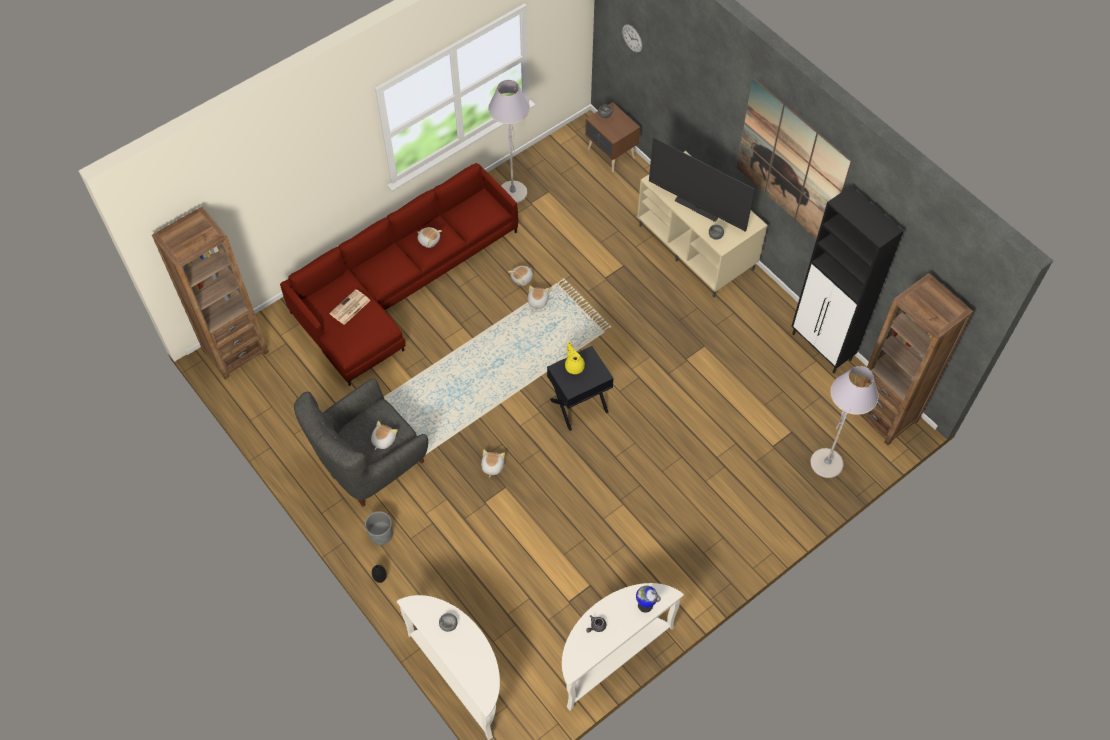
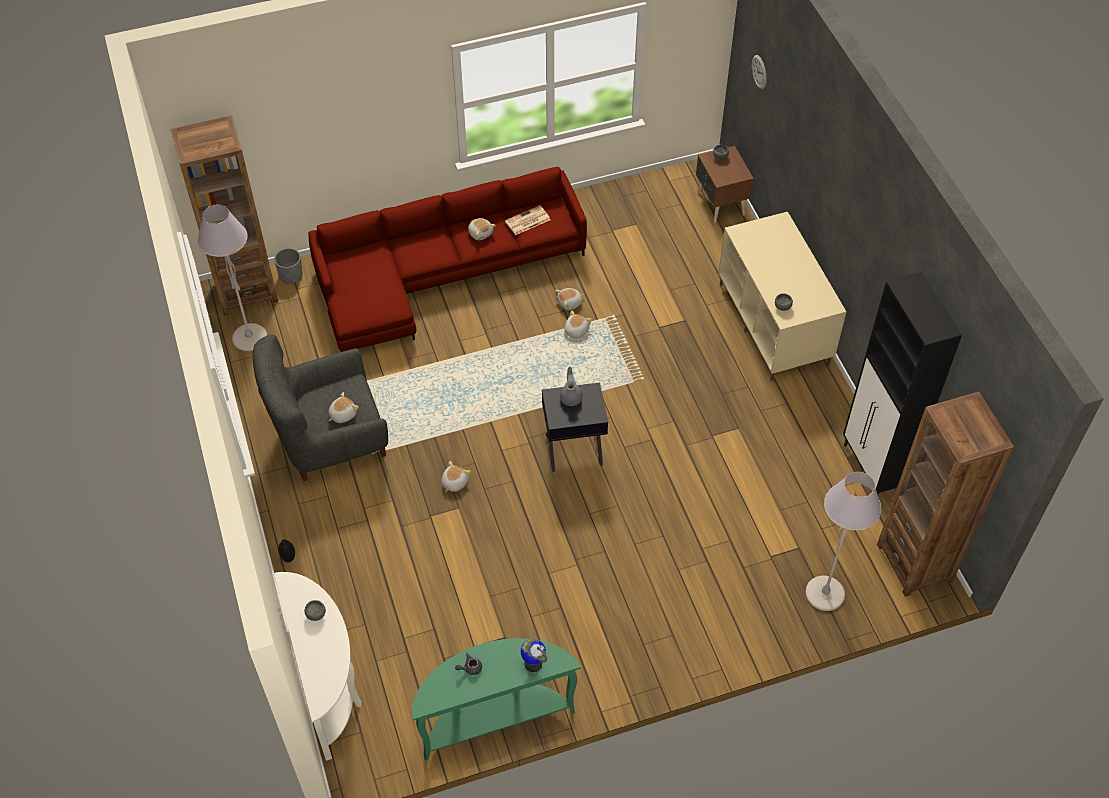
camera: 20 degrees right, 5 degrees down
(349, 308) = (369, 276): newspaper -> newspaper (527, 221)
(381, 534) = (309, 515): grey planter -> grey planter (291, 275)
(512, 193) = (597, 215): grey floor lamp -> grey floor lamp (250, 338)
(574, 366) = (571, 397): yellow teapot -> grey teapot
(610, 655) = (494, 717): white console table -> green console table
(697, 208) = (774, 273): television -> none
(791, 163) = (875, 239): picture -> none

